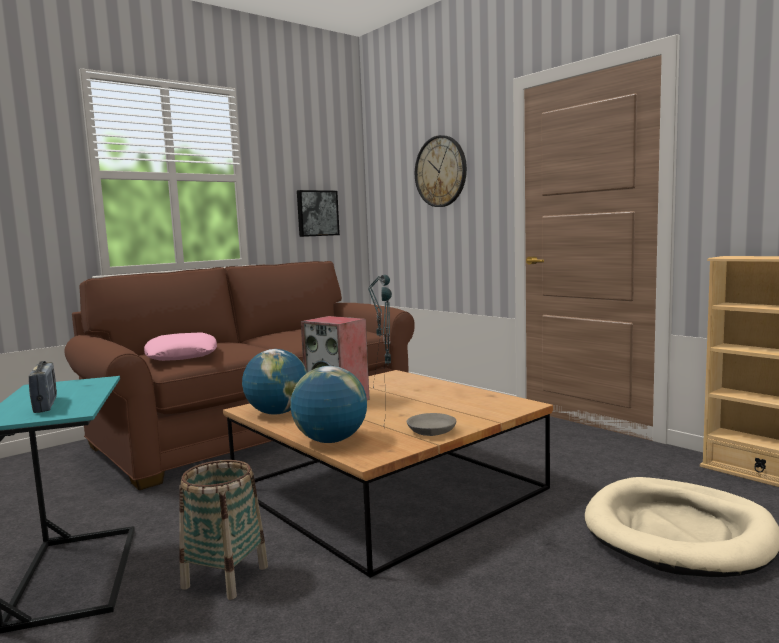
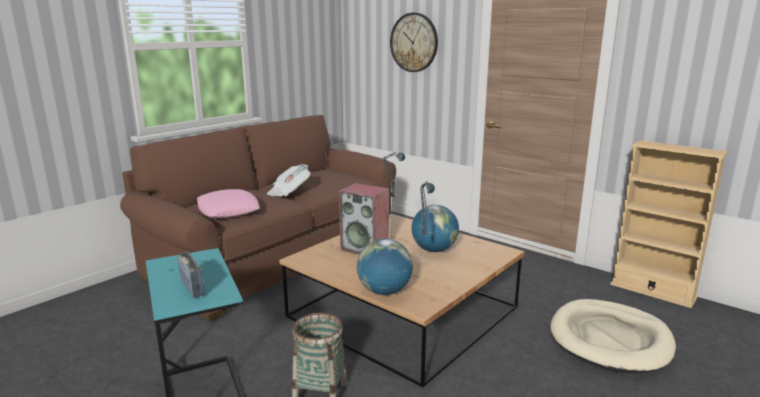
camera: 10 degrees left, 10 degrees up
(268, 341) = (289, 192): none -> newspaper
(277, 413) = (326, 263): globe -> globe (434, 250)
(317, 213) = (304, 69): picture -> none
(430, 431) = (452, 280): grey bowl -> none

